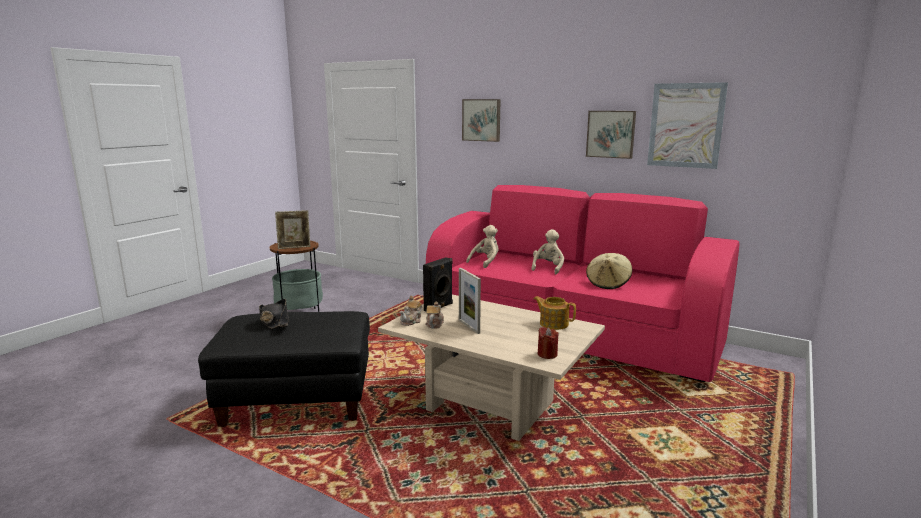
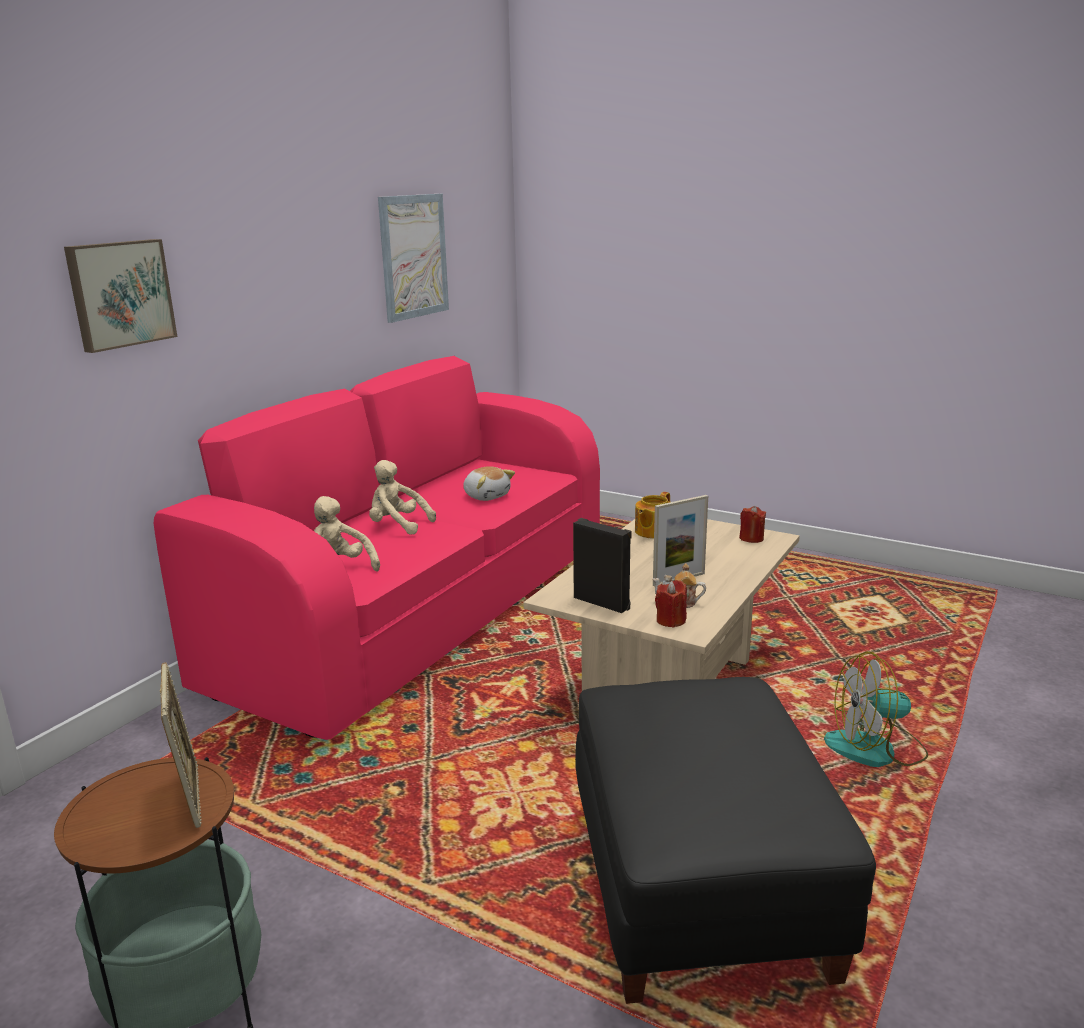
camera: 90 degrees left, 5 degrees up
(274, 321) = (699, 770): black hat -> none
(390, 480) = (876, 749): none -> fan
(411, 321) = (671, 620): teapot -> red candle
(608, 284) = (487, 496): beige hat -> plush toy
(611, 134) = (342, 283): picture -> none

